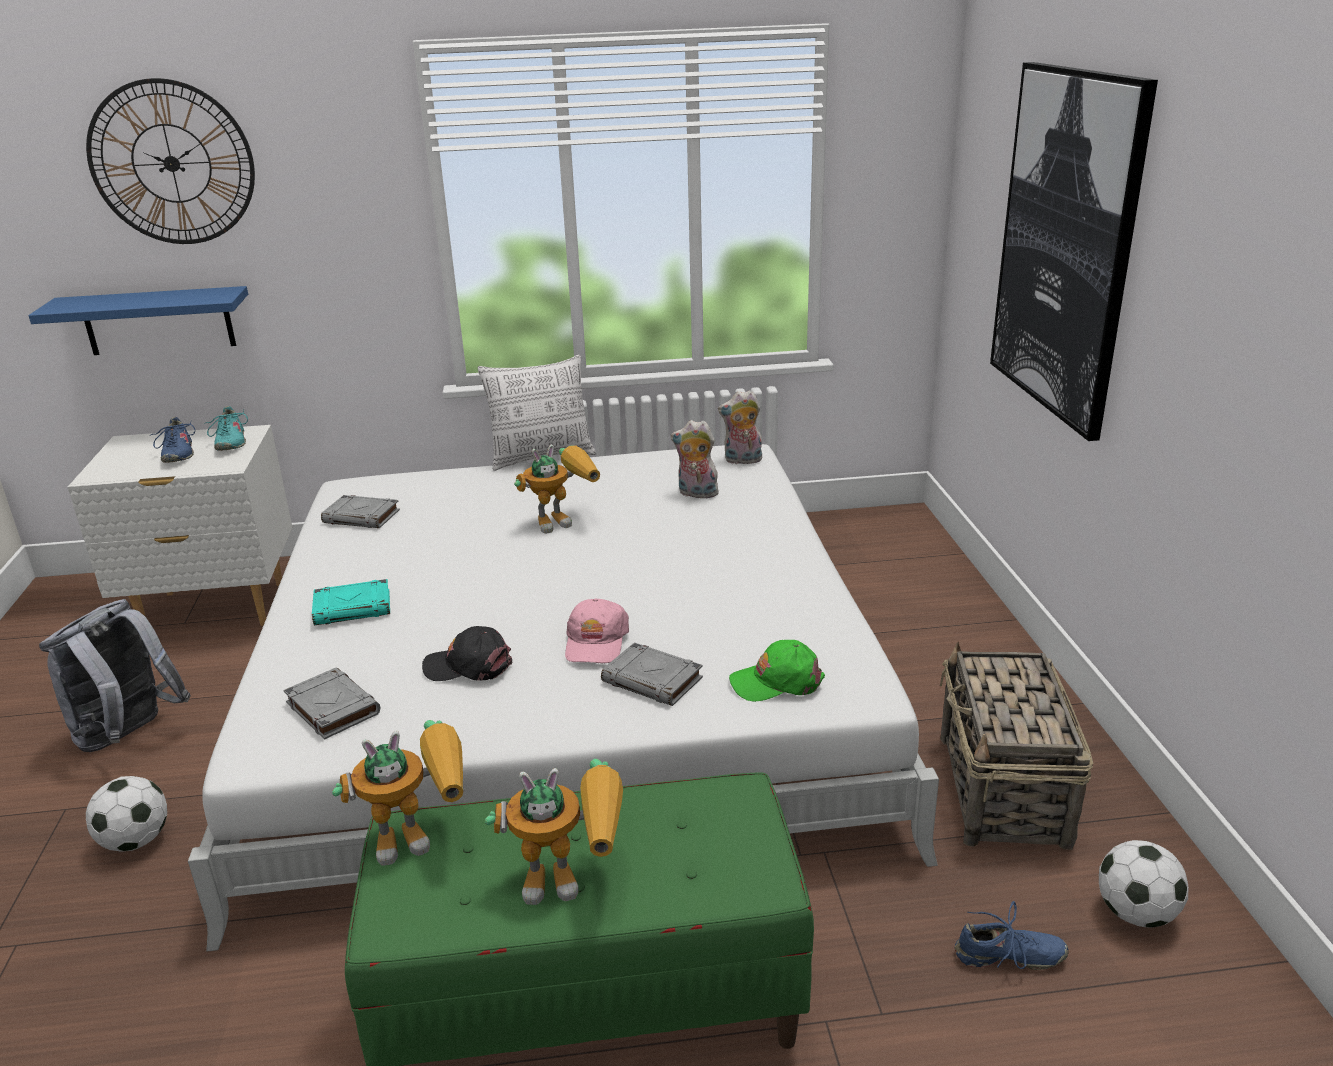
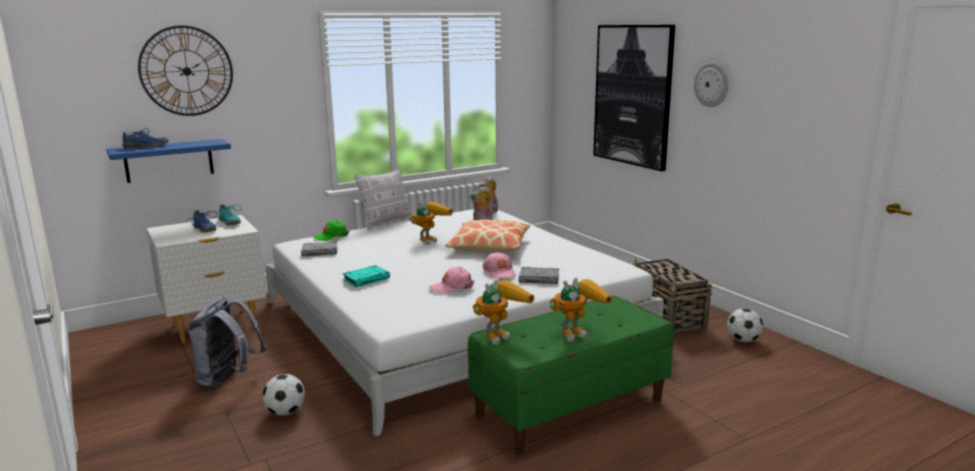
camera: 25 degrees left, 10 degrees down
(332, 708) = (405, 308): grey book -> none
(468, 666) = (452, 287): black cap -> pink cap
(652, 559) = (489, 246): none -> pillow
(776, 682) = (590, 271): green cap -> green cap (331, 236)
(1009, 957) = (712, 360): blue shoe -> blue shoe (146, 147)
(1207, 255) = (712, 84): none -> wall clock

